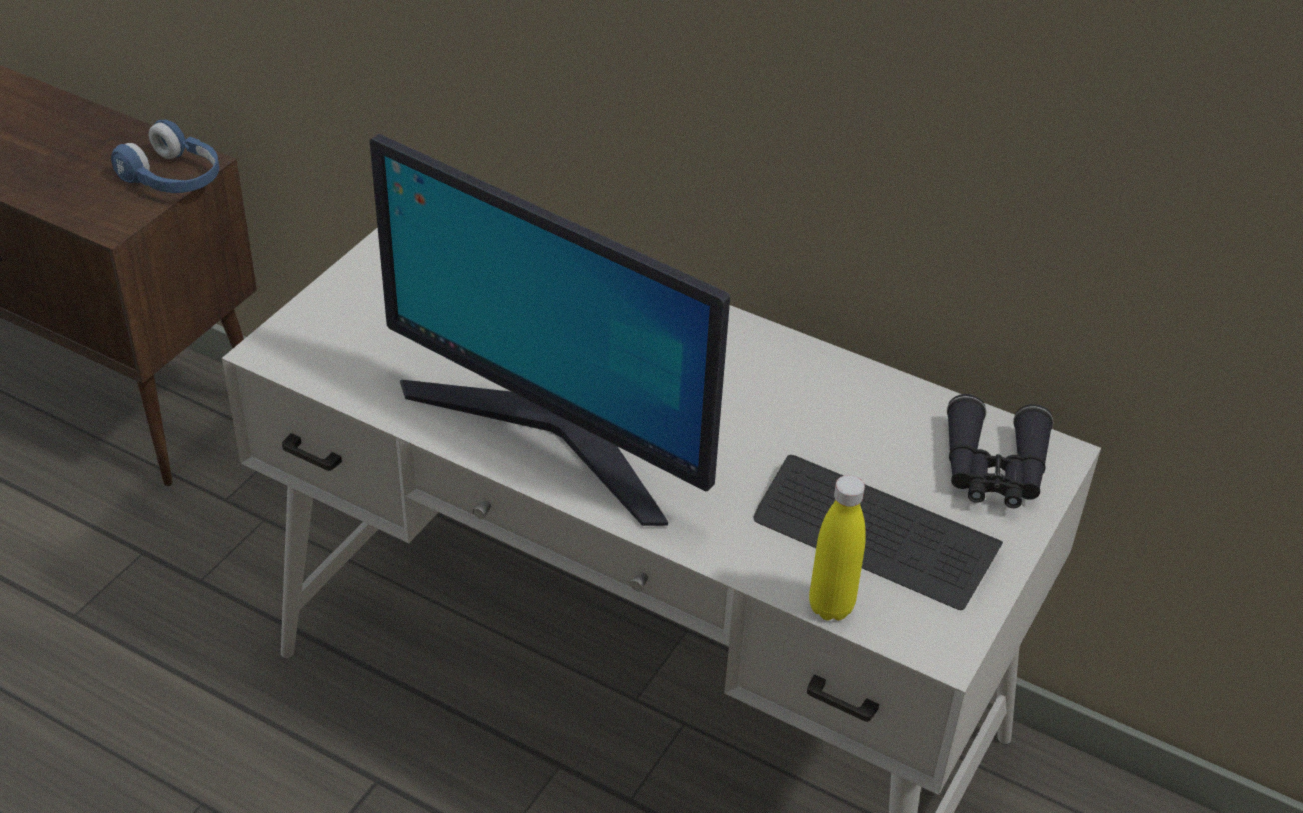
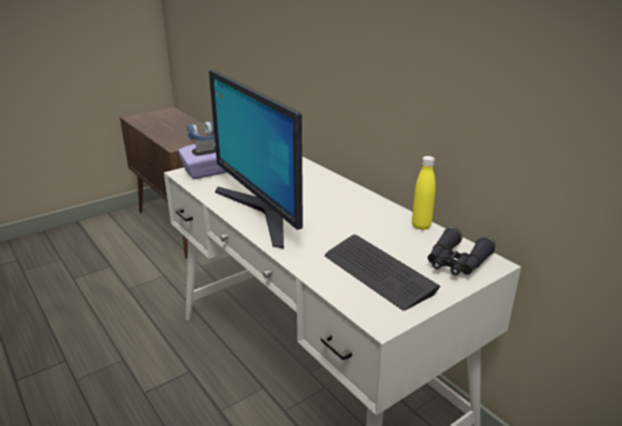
camera: 25 degrees right, 15 degrees down
(332, 335) = (207, 173): none -> purple tissue box
(831, 606) = (336, 293): yellow bottle -> yellow bottle (421, 226)

